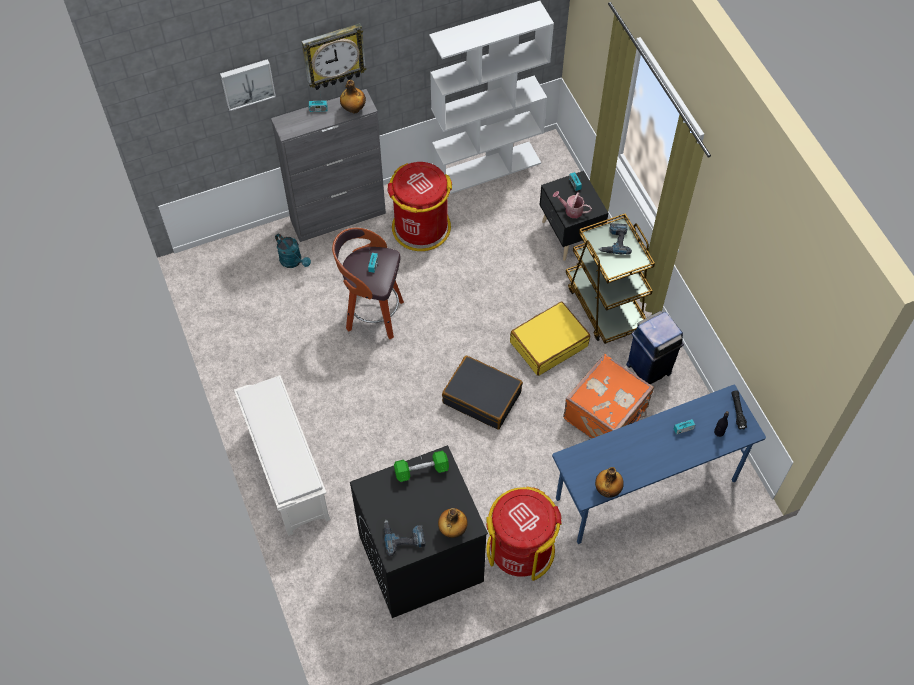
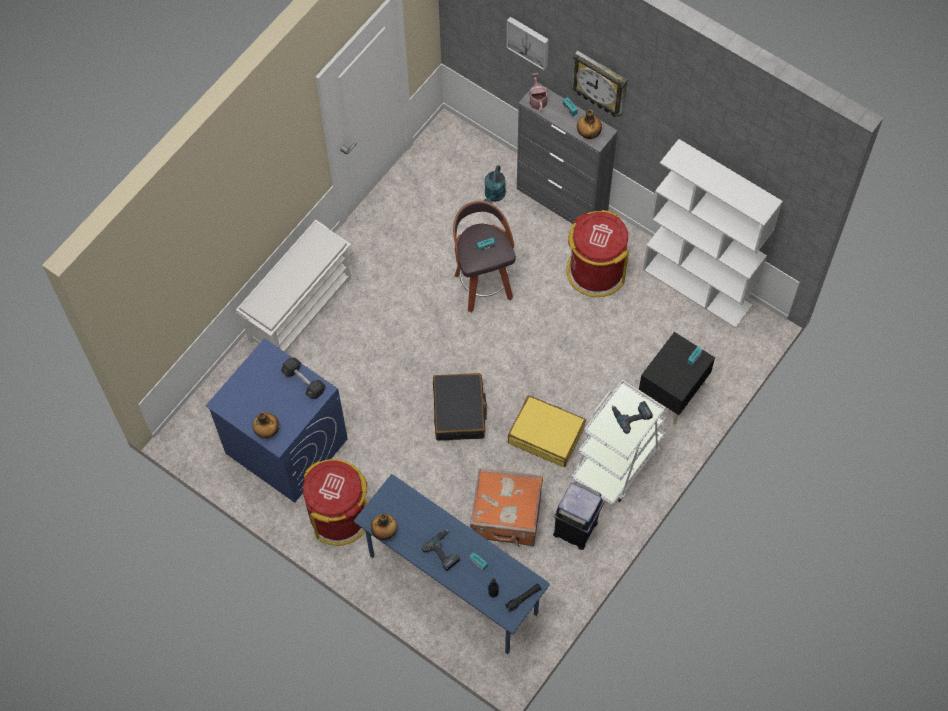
camera: 60 degrees right, 5 degrees up
(403, 537) = (240, 400): power drill -> power drill (444, 551)
(420, 559) = (285, 446): black washing machine -> blue washing machine
(421, 470) = (304, 382): green dumbbell -> grey dumbbell
(571, 210) = (663, 370): watering can -> watering can (537, 99)
(605, 305) = (617, 461): brown cart -> white cart

